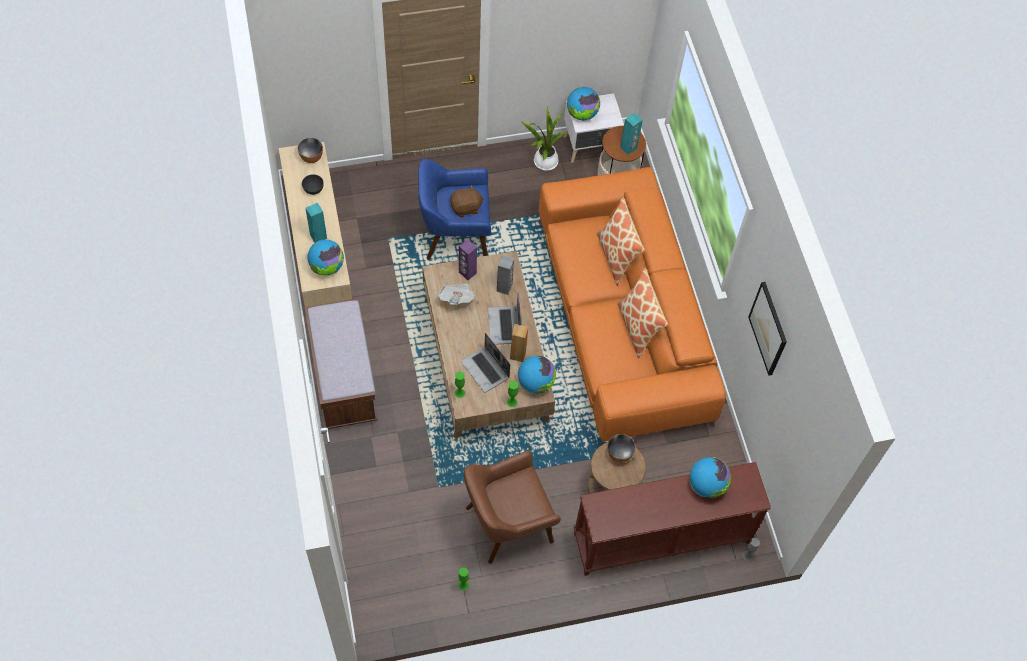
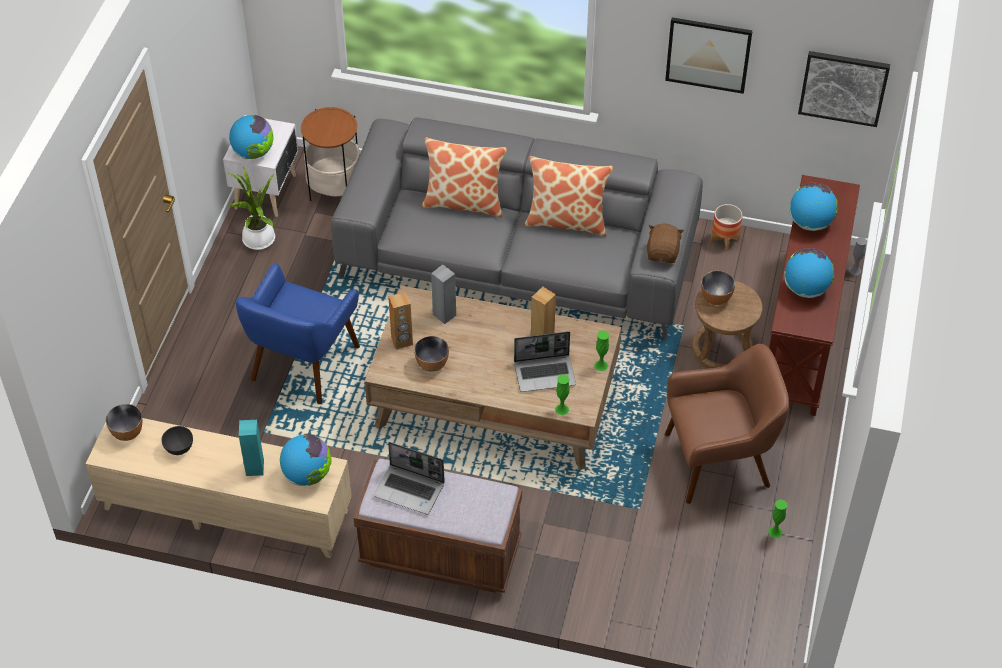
camera: 60 degrees left, 10 degrees down
(457, 298) = (432, 364): newspaper -> bowl
(466, 208) = (309, 309): brown plush toy -> brown plush toy (663, 253)
(467, 273) = (402, 341): purple speaker -> brown speaker
(505, 326) = (497, 334): laptop -> laptop (410, 490)
(507, 524) = (719, 461): brown armchair -> brown armchair turned 105 degrees counterclockwise
(535, 383) = (588, 335): globe -> globe (806, 289)
(622, 320) = (518, 257): orange sofa -> grey sofa
(628, 148) = (338, 125): turquoise speaker -> none
(722, 451) = (724, 240): none -> planter
(803, 440) = (843, 87): none -> picture

